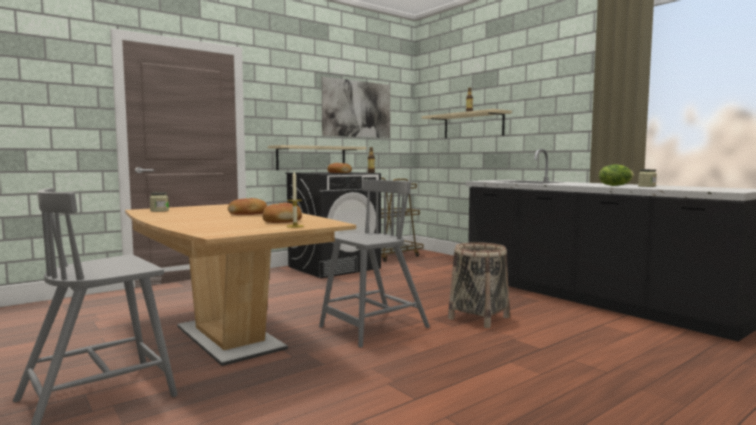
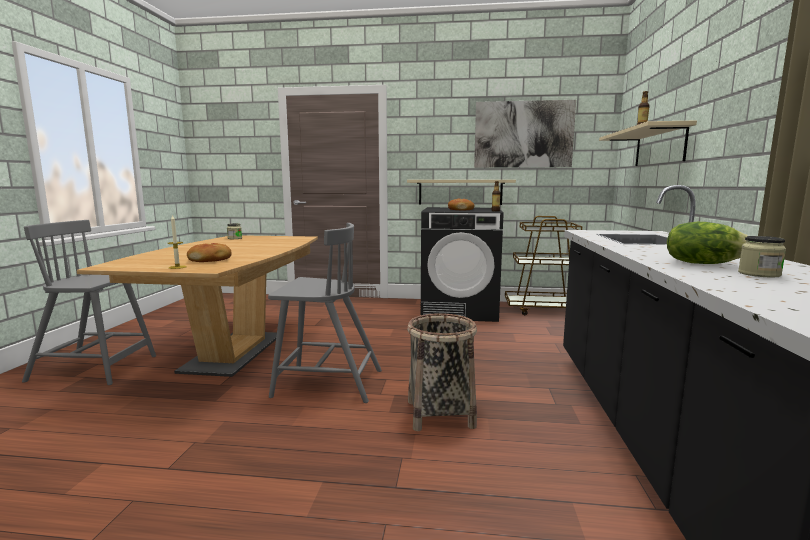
camera: 45 degrees right, 5 degrees up
(248, 214) = (247, 249): bread -> none

